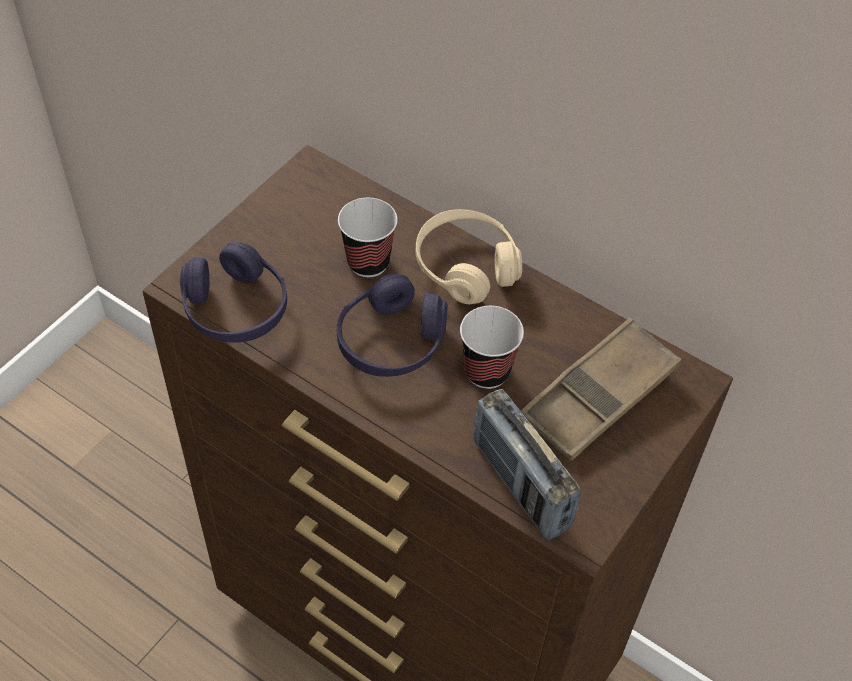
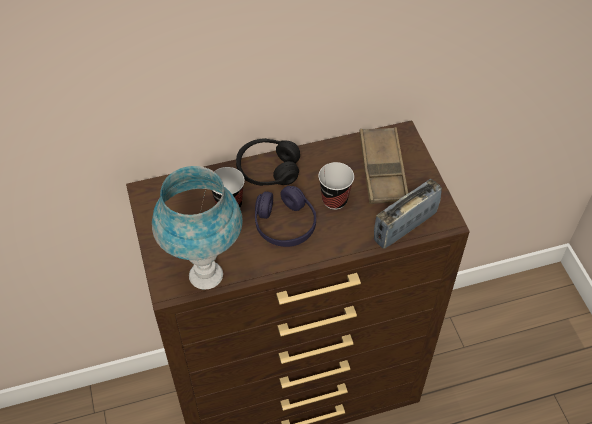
camera: 50 degrees left, 0 degrees up
(235, 308) = (206, 275): purple headphones -> blue table lamp
(466, 267) = (268, 170): beige headphones -> black headphones
(520, 485) = (405, 227): radio -> radio turned 135 degrees clockwise

